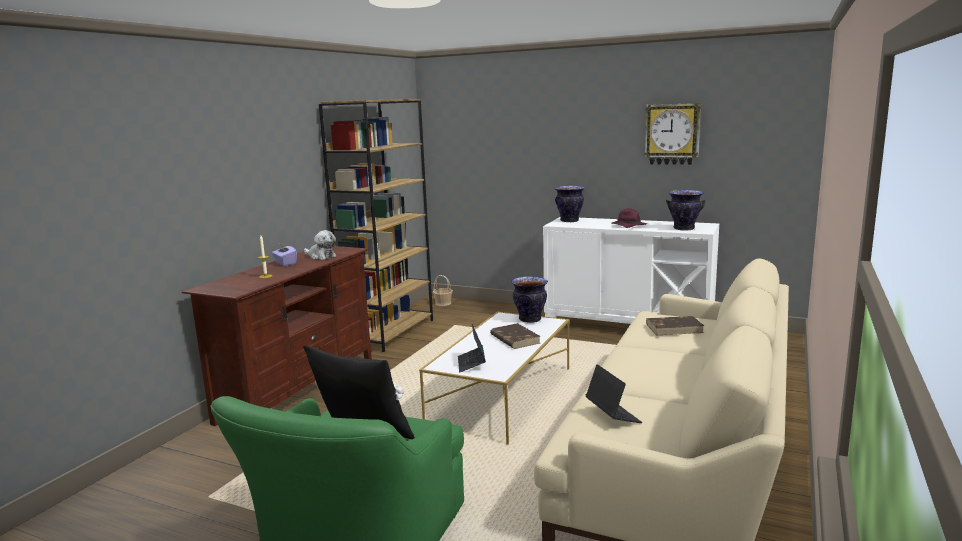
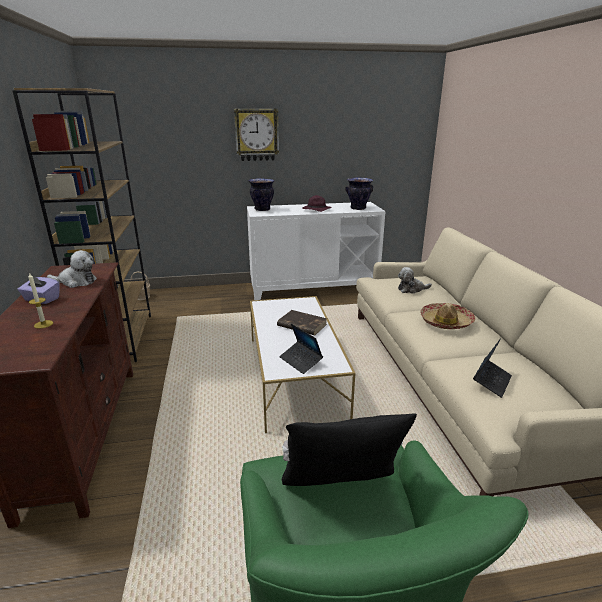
camera: 35 degrees left, 10 degrees up
(530, 320) = (288, 303): vase -> none
(612, 415) = (491, 381): laptop -> laptop turned 90 degrees clockwise
(658, 362) = (446, 322): none -> hat
(672, 134) = (335, 132): wall clock -> wall clock (257, 135)
(674, 328) = (411, 289): brown book -> plush toy

